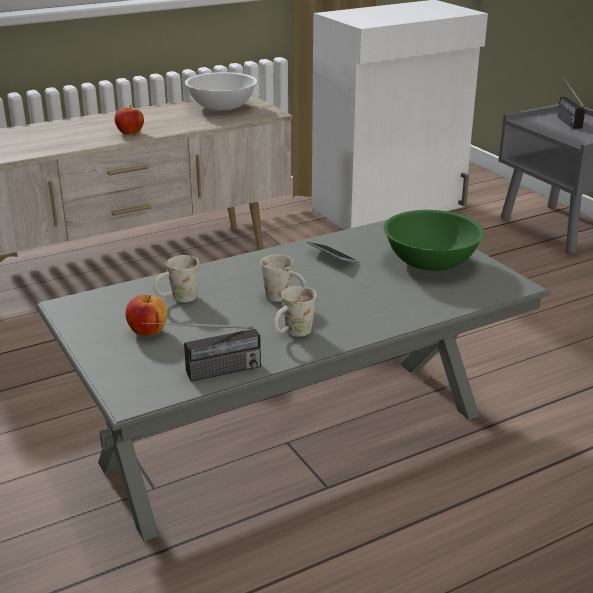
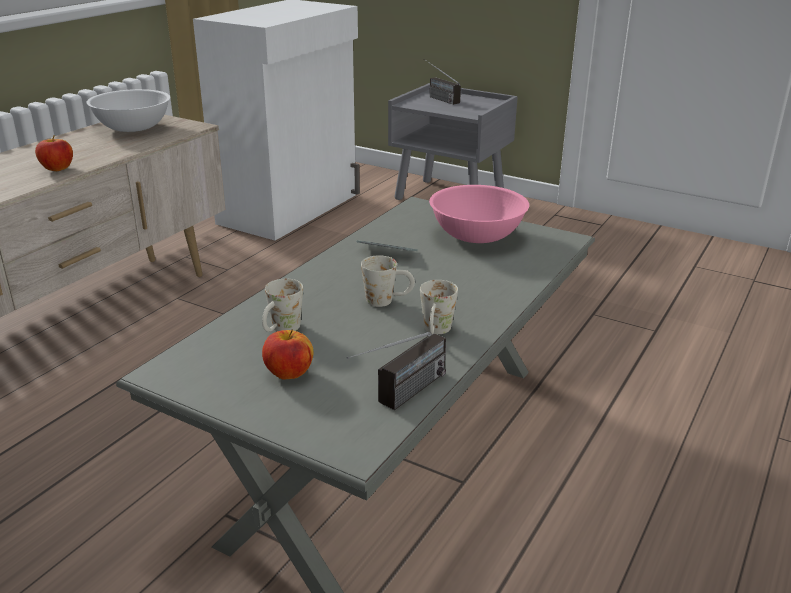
camera: 30 degrees left, 0 degrees up
(431, 262) = (477, 235): green bowl -> pink bowl

